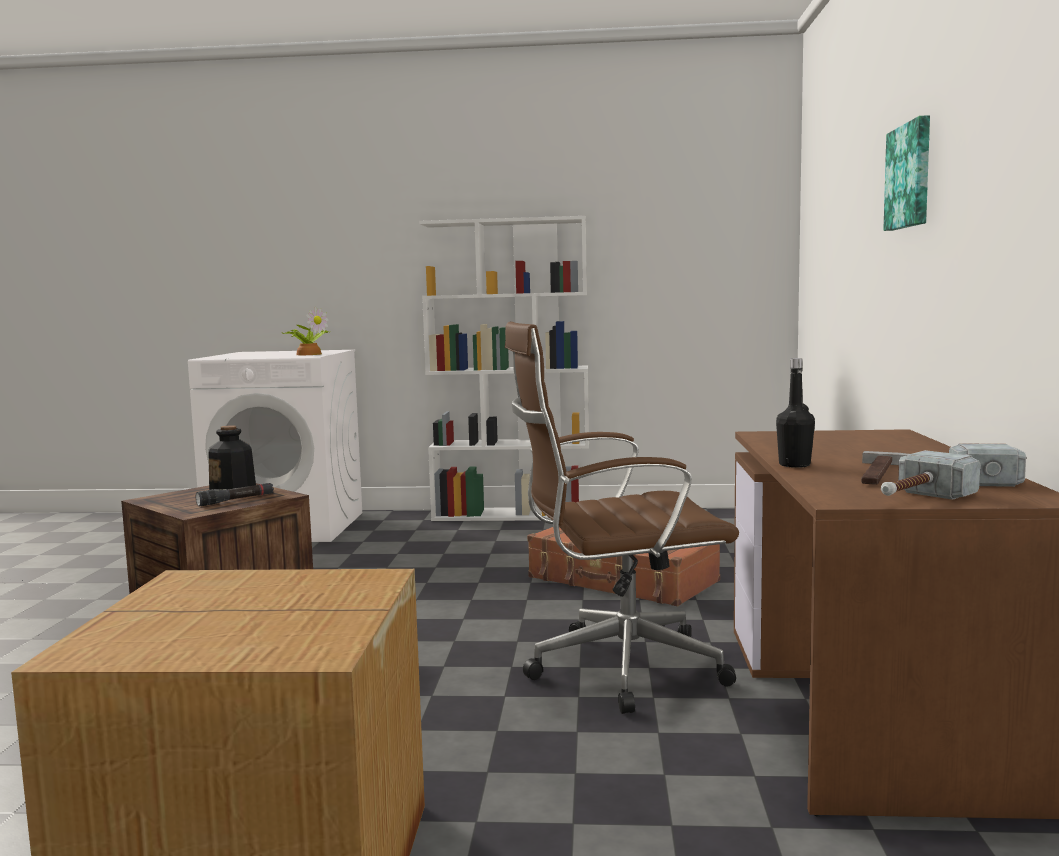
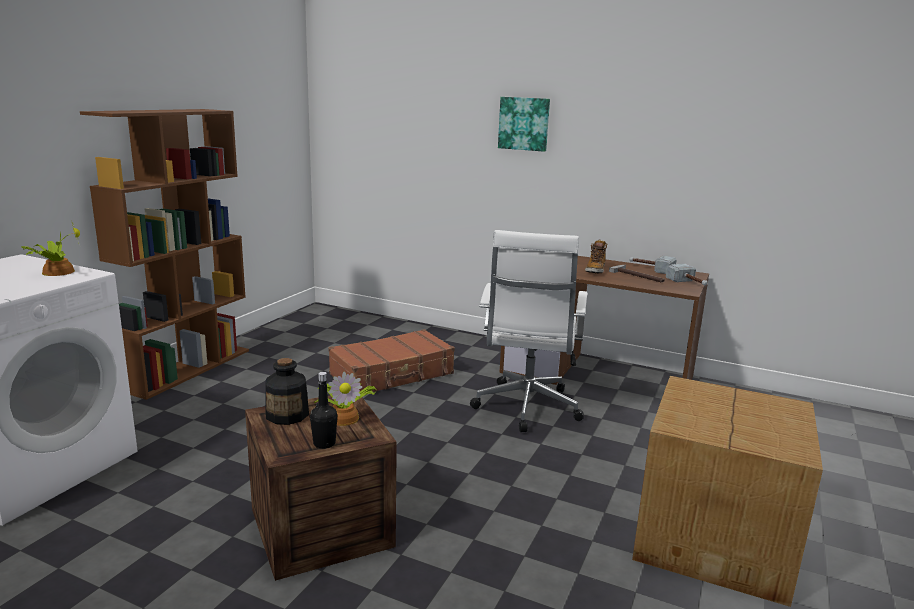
camera: 70 degrees left, 10 degrees up
(236, 500) = (344, 417): black flashlight -> potted plant
(513, 515) = (188, 369): white bookcase -> brown bookcase
(617, 669) = (526, 409): brown office chair -> white office chair
(794, 465) = (610, 280): black bottle -> black bottle (324, 443)
(848, 456) = (595, 270): none -> boot

